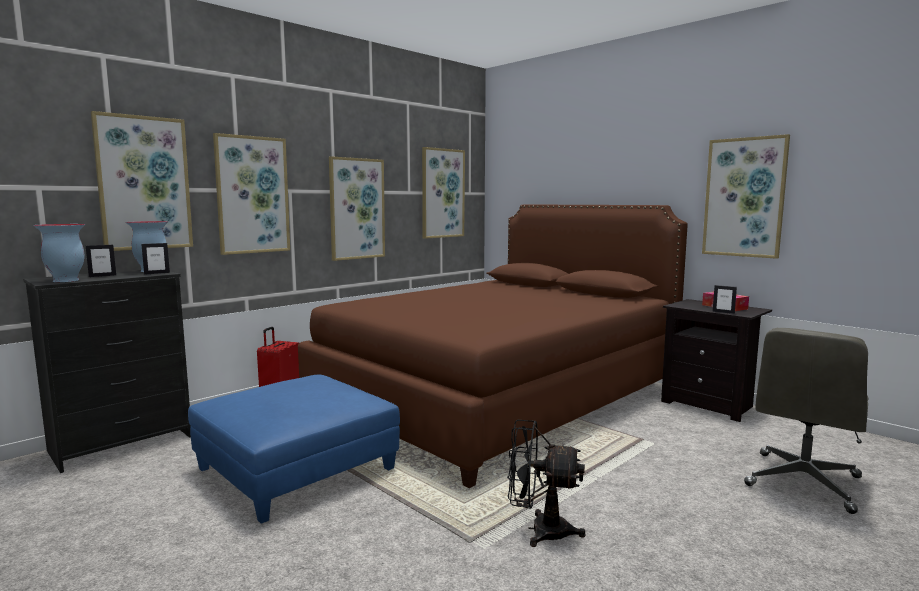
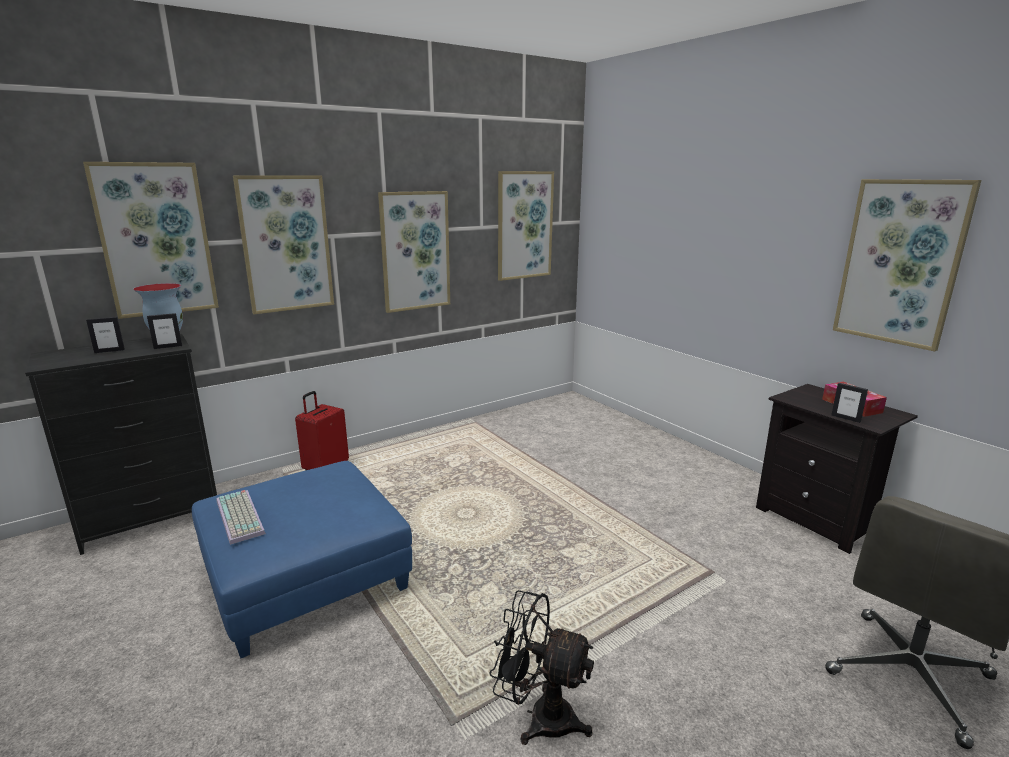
camera: 10 degrees right, 10 degrees up
(66, 280) = (64, 361): vase -> none
(247, 406) = (242, 517): none -> keyboard
(498, 397) = (561, 482): brown bed -> none

